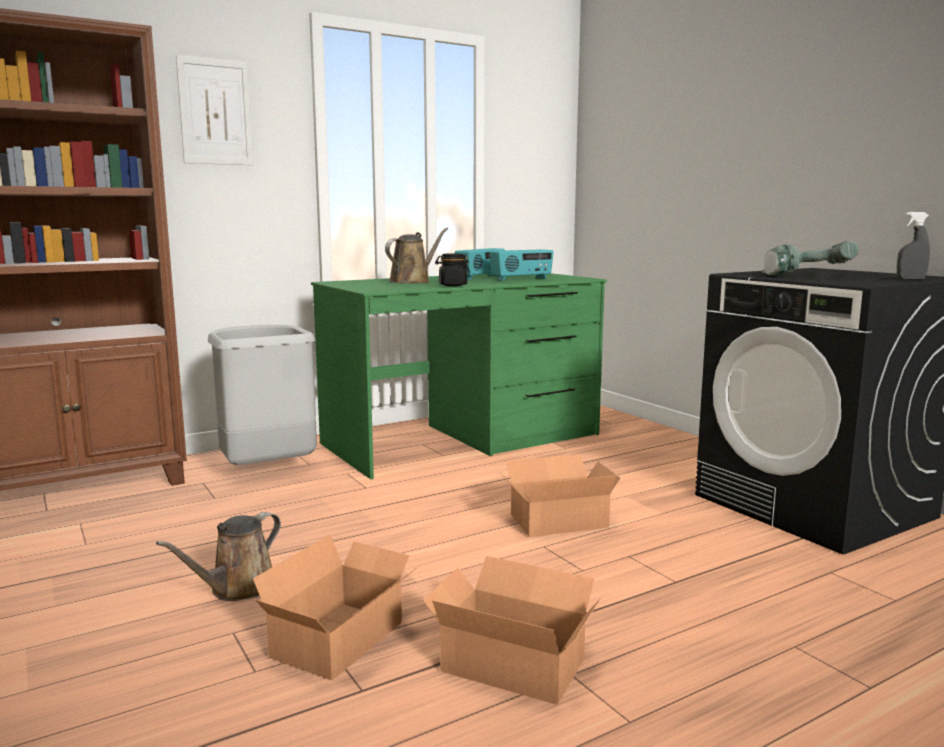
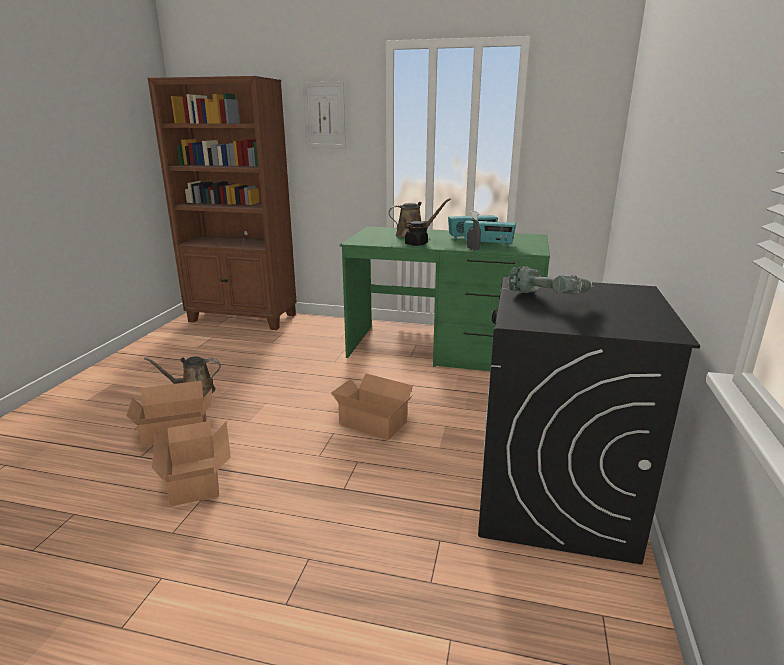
camera: 45 degrees right, 10 degrees up
(267, 471) = (316, 335): grey trash can -> none
(910, 279) = (608, 328): grey spray bottle -> grey spray bottle (473, 249)

